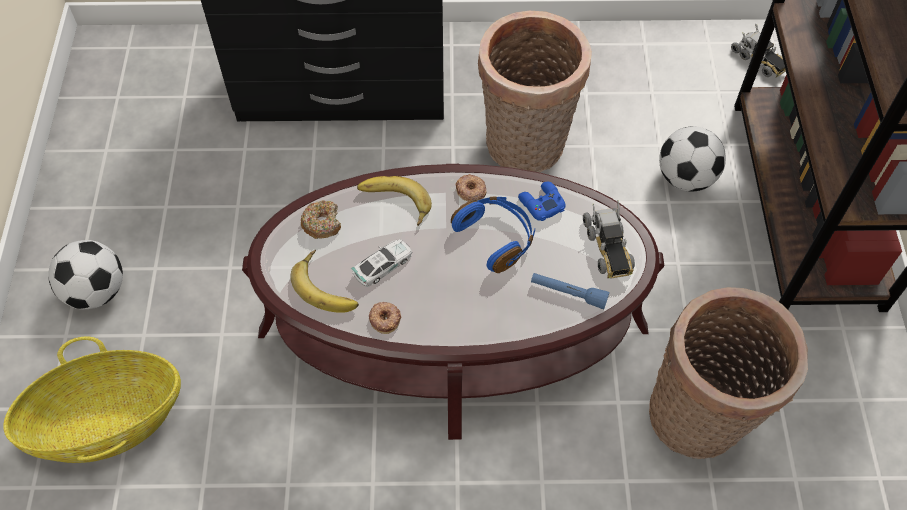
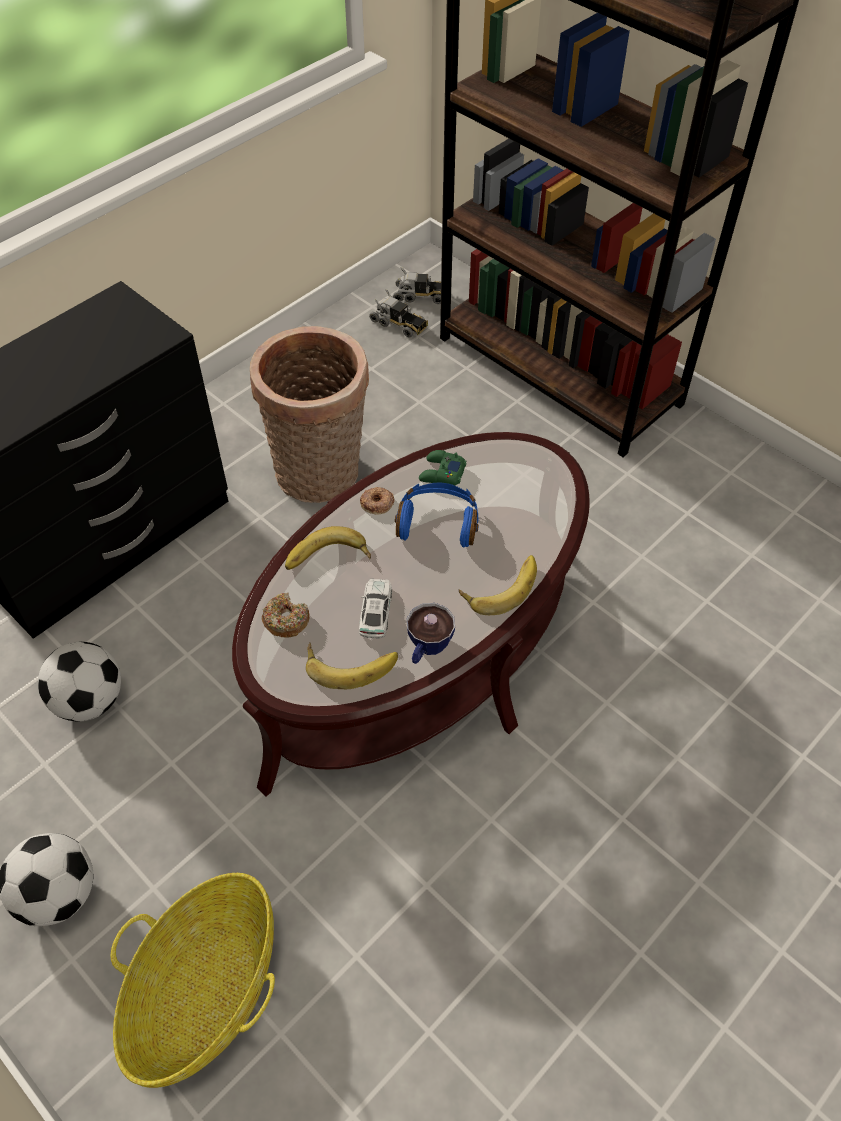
camera: 45 degrees left, 5 degrees down
(385, 319) = (427, 648): donut -> cup
(484, 319) = (500, 586): none -> banana
(541, 204) = (441, 473): blue game controller -> green game controller
(568, 293) = (536, 520): blue flashlight -> none
(608, 247) = (525, 467): toy truck -> toy truck (399, 324)
(685, 178) = (463, 412): football -> football (89, 700)
(700, 419) = (656, 567): basket -> none

